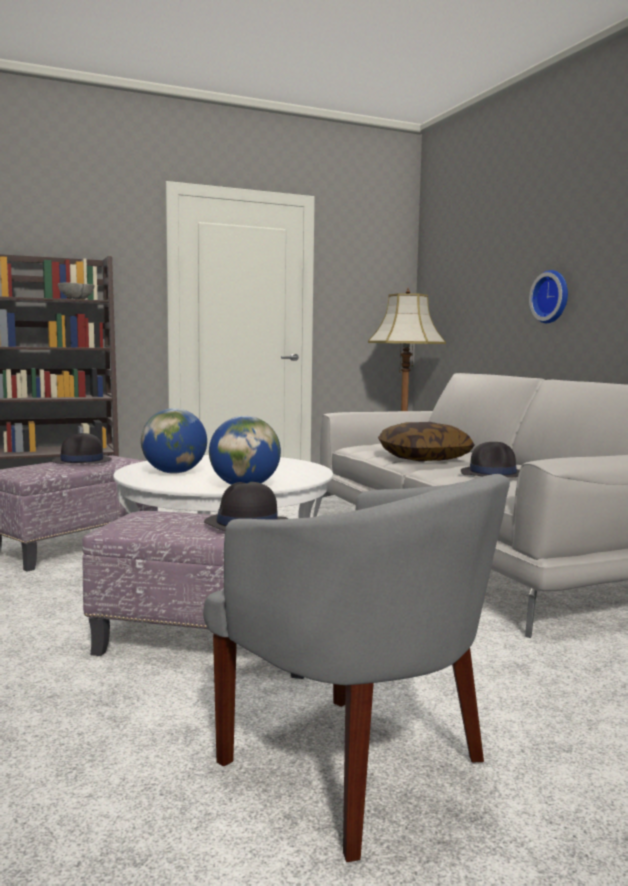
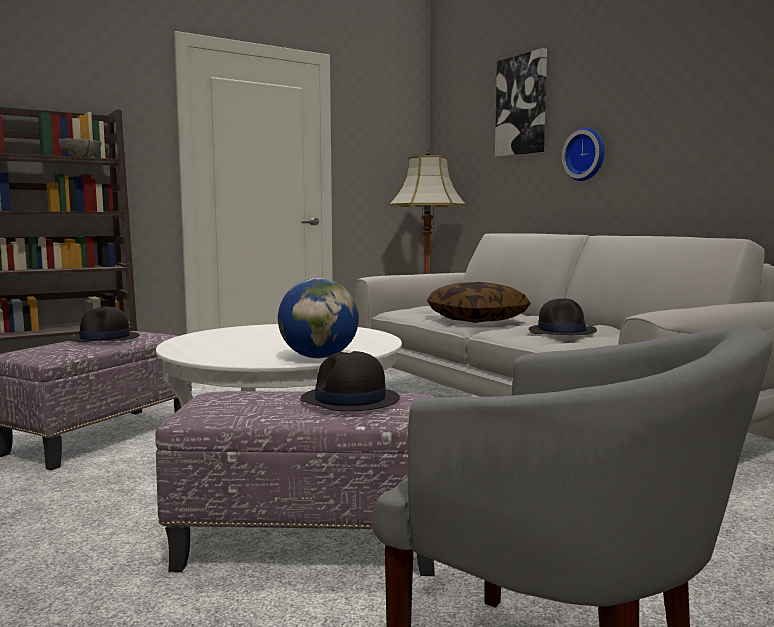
camera: 10 degrees left, 0 degrees up
(174, 472) = (227, 346): globe -> none
(497, 245) = (522, 105): none -> picture

